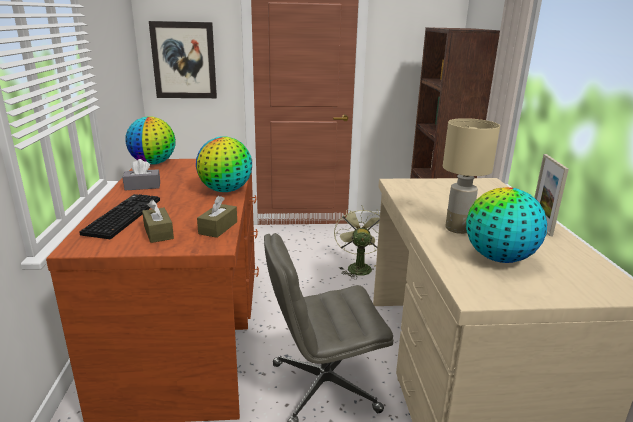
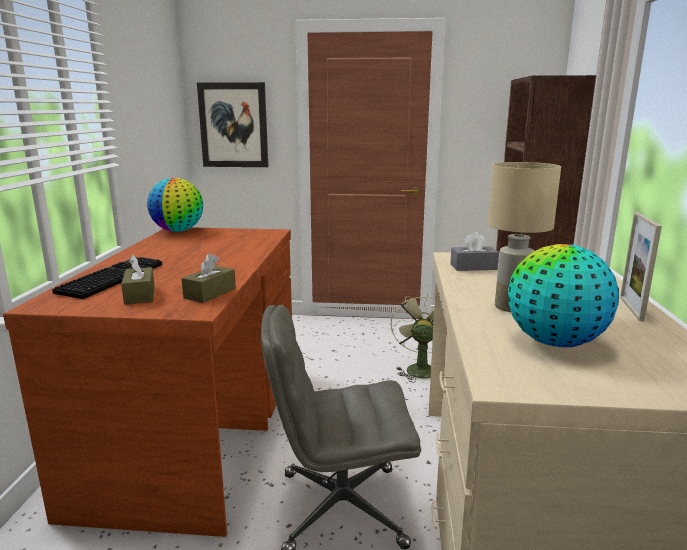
camera: 10 degrees right, 5 degrees down
(142, 186) = (152, 251): grey tissue box -> grey tissue box (473, 267)
(226, 190) = (242, 258): globe -> none

